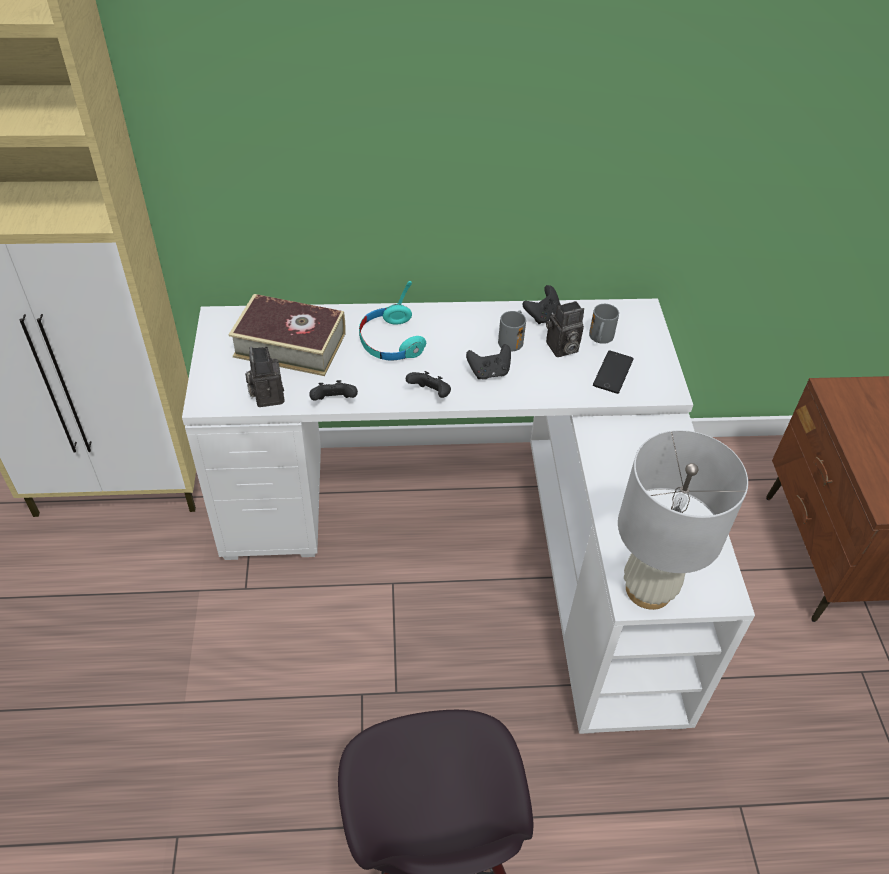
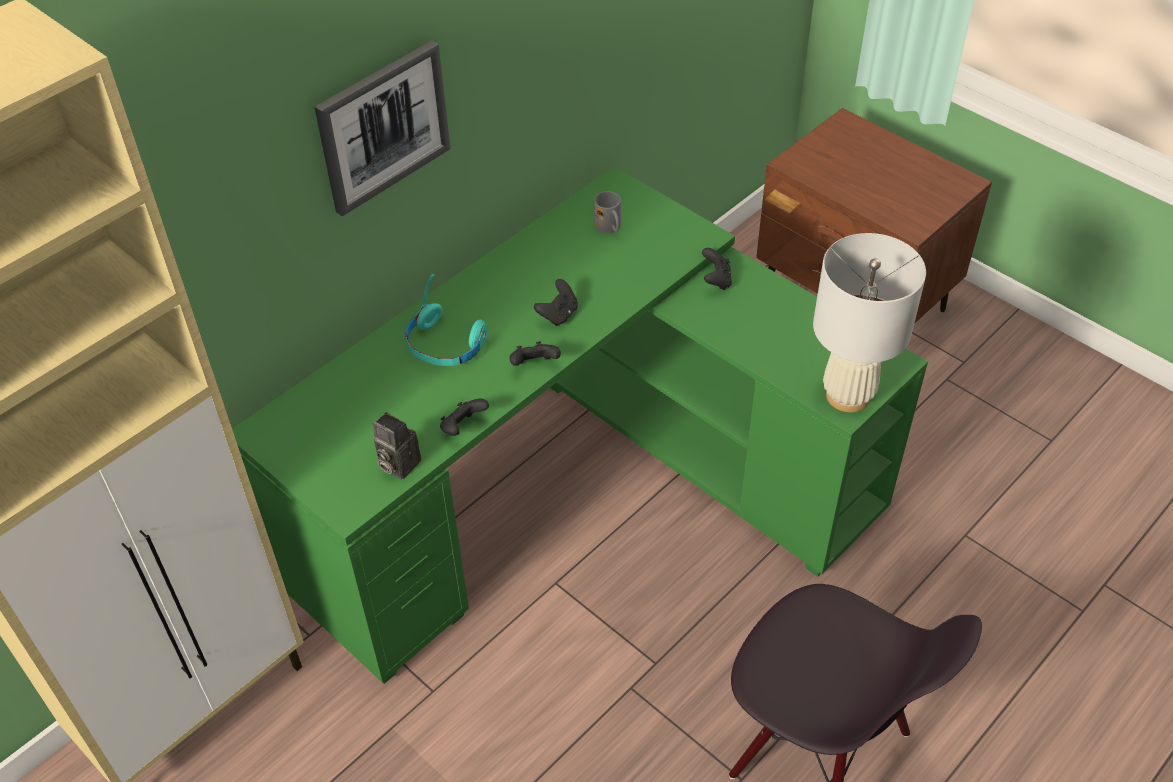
camera: 40 degrees left, 0 degrees up
(290, 345) = (359, 408): book -> none
(409, 132) = (383, 126): none -> picture
(477, 534) = (580, 489): white desk -> green desk
(512, 339) = (543, 274): grey mug -> none
(542, 316) = (543, 239): black game controller -> black game controller (716, 280)
(561, 348) = (590, 256): camera -> none
(613, 372) = (651, 249): phone -> none

